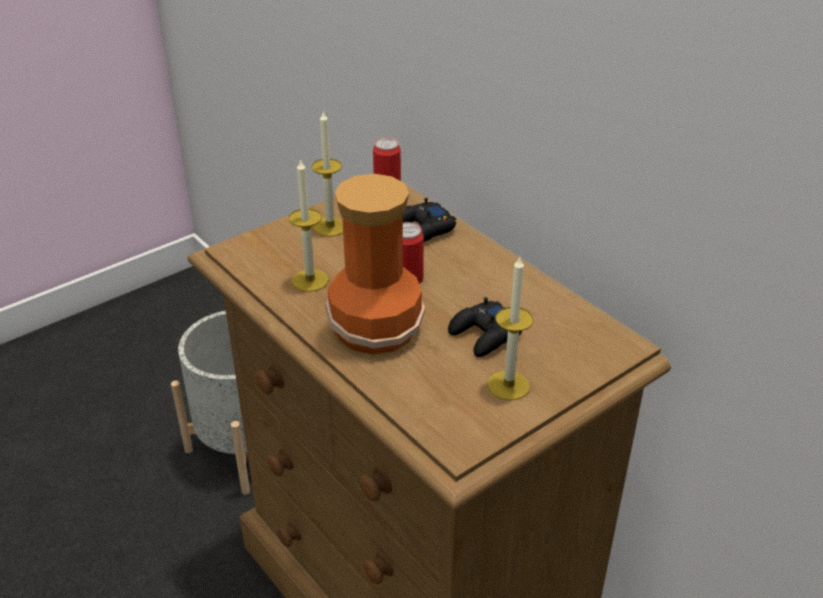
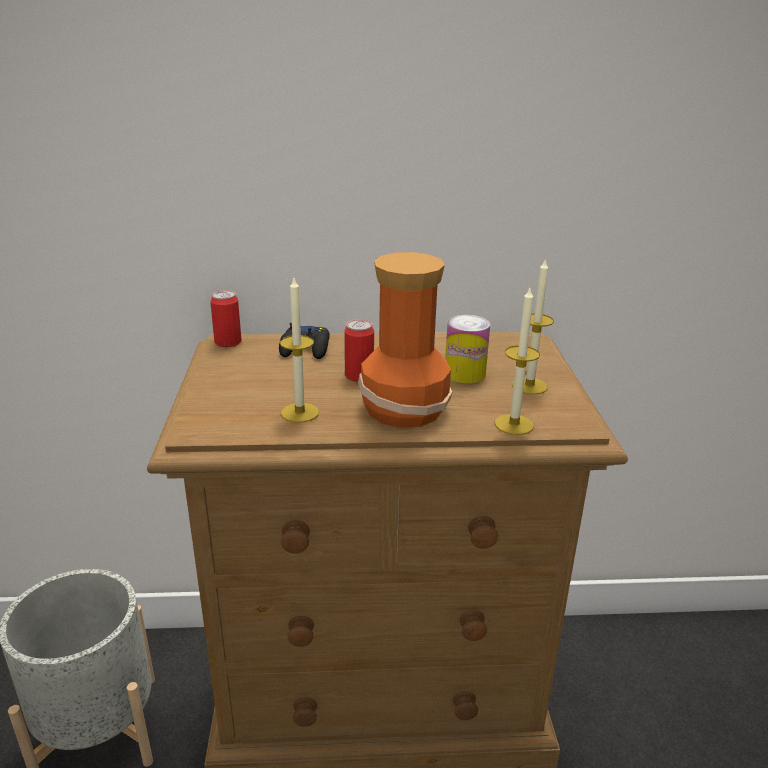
camera: 55 degrees left, 10 degrees down
(330, 226) = (238, 379): candle -> candle (514, 424)
(485, 335) = (465, 373): black game controller -> can

